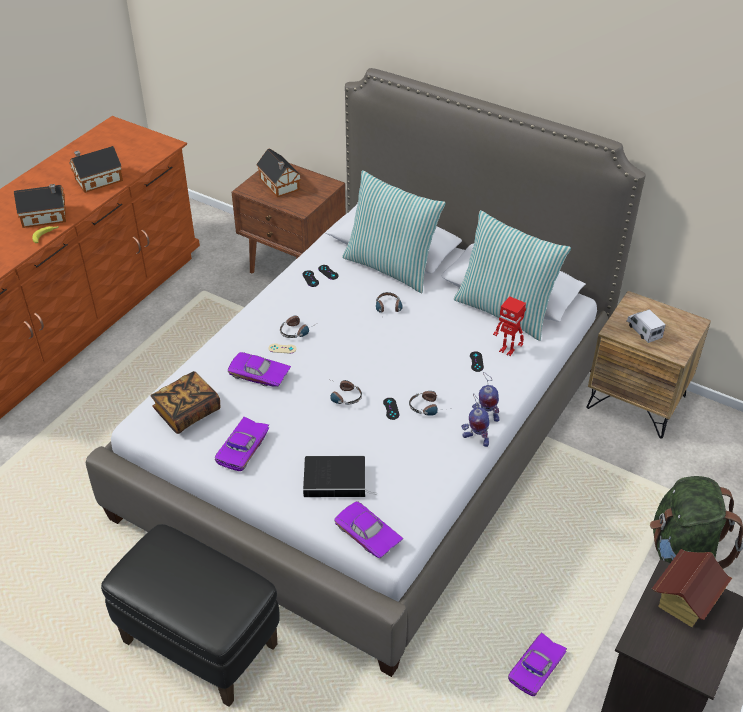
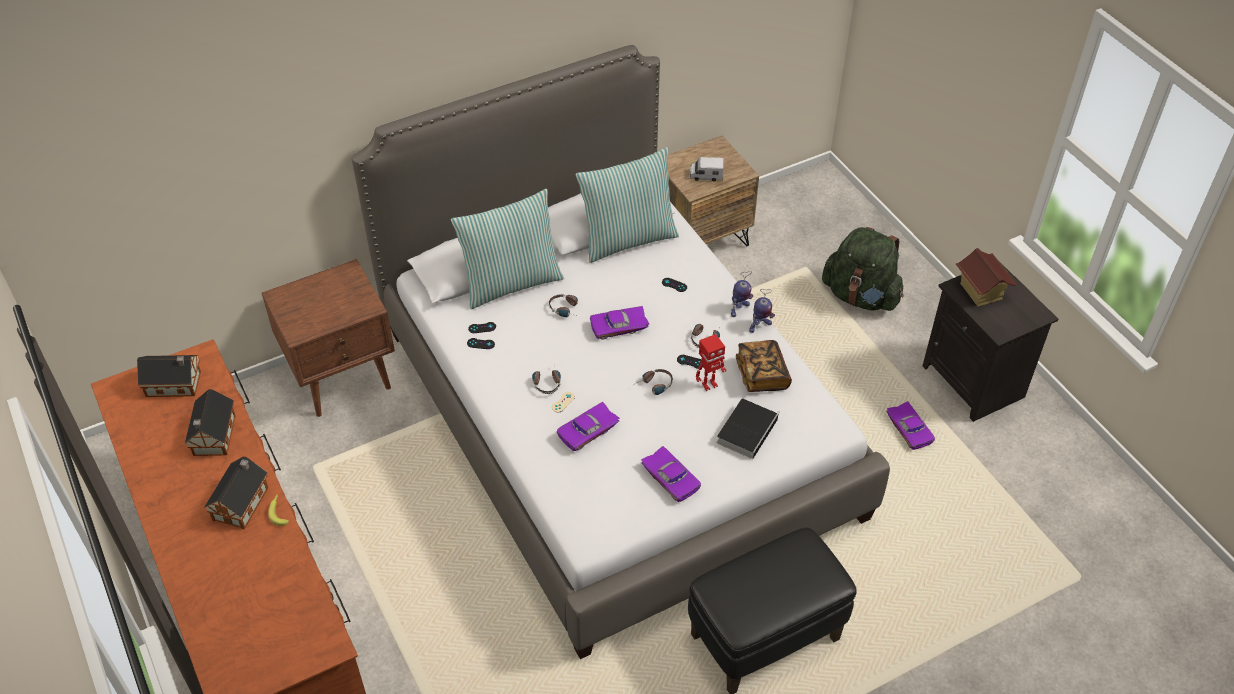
camera: 60 degrees left, 5 degrees up
(187, 412) = (599, 500): book -> book (762, 375)
(280, 185) = (314, 307): toy house -> toy house (176, 384)
(366, 536) = (818, 436): purple toy car -> purple toy car (619, 328)
(507, 350) = (675, 260): toy robot -> toy robot (709, 384)

